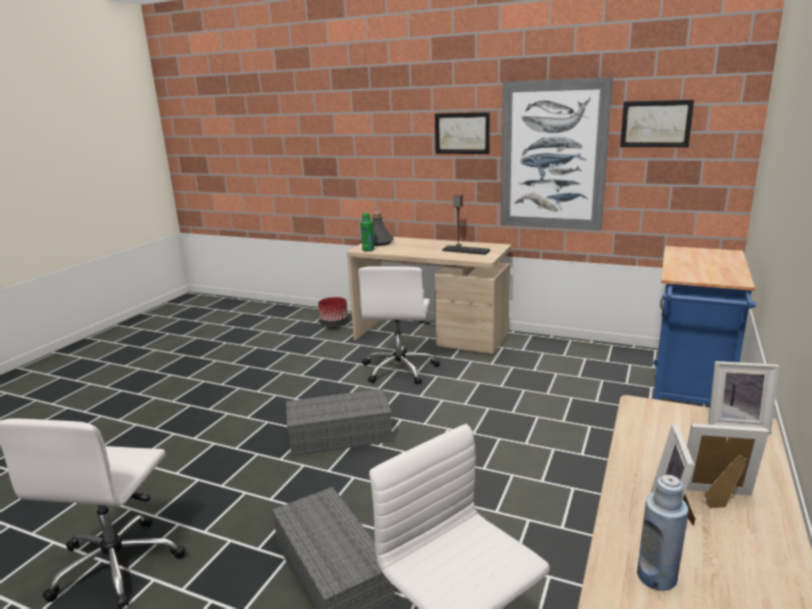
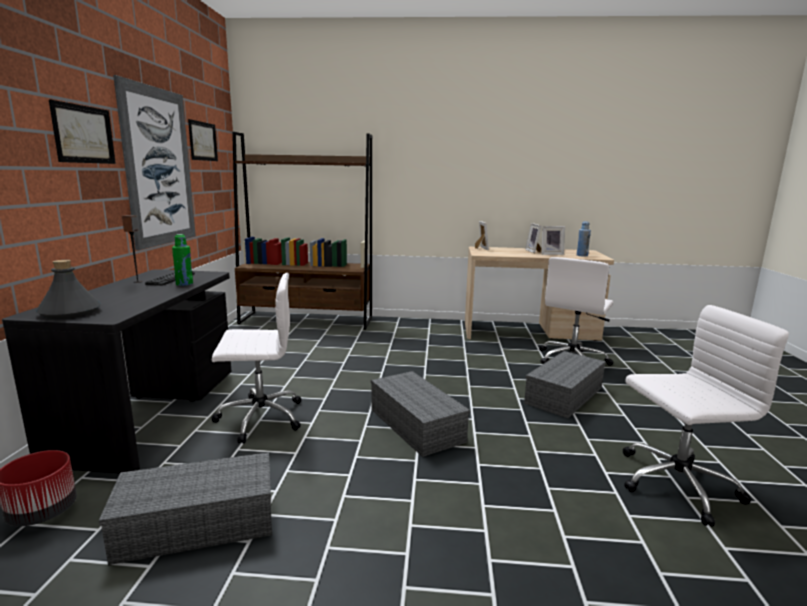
camera: 110 degrees left, 5 degrees down
(292, 357) = (200, 522): none -> grey storage box
(368, 250) = (120, 313): green bottle -> green bottle (184, 284)
(431, 336) = (153, 412): beige desk -> black desk
(688, 396) = (307, 320): blue cart -> brown bookcase

